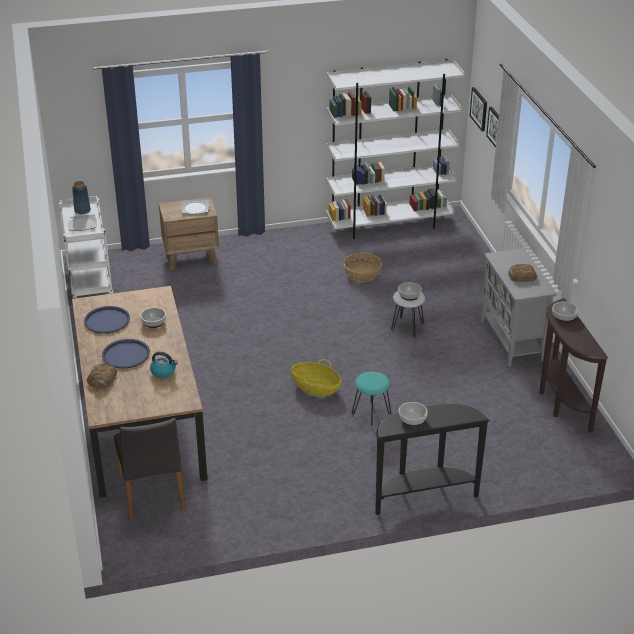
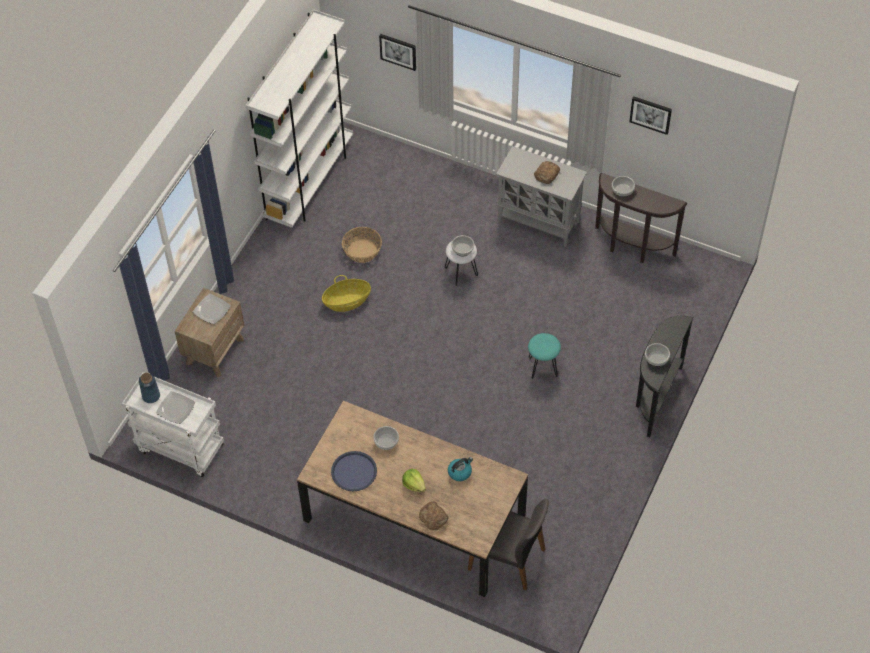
camera: 50 degrees left, 20 degrees up
(126, 354) = (414, 484): blue tray -> lettuce
(316, 388) = (480, 380): basket -> basket (347, 301)
(479, 109) = (352, 36): picture -> picture (650, 114)

